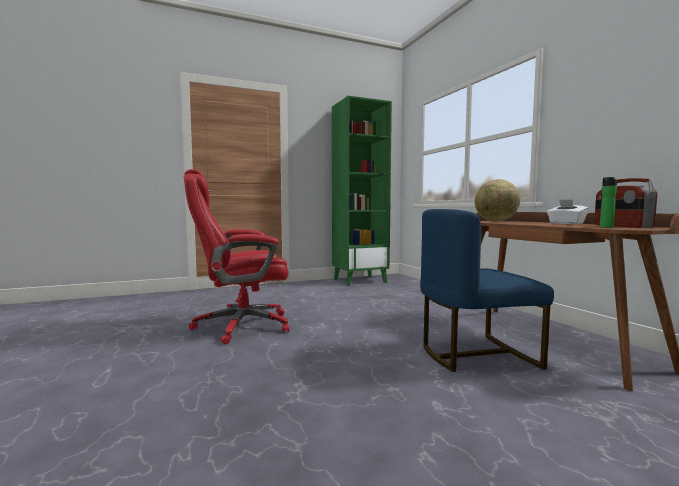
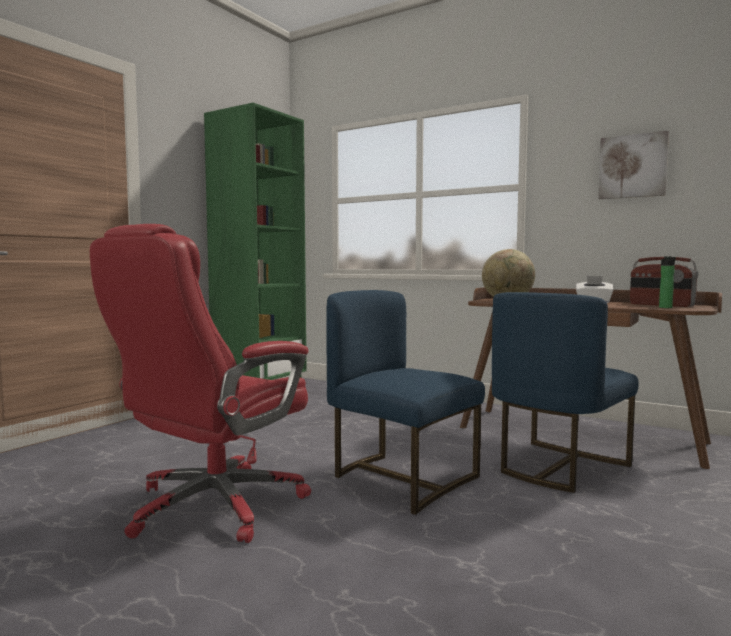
camera: 35 degrees left, 0 degrees up
(352, 336) = (401, 479): none -> blue chair
(630, 94) = (632, 166): none -> picture

